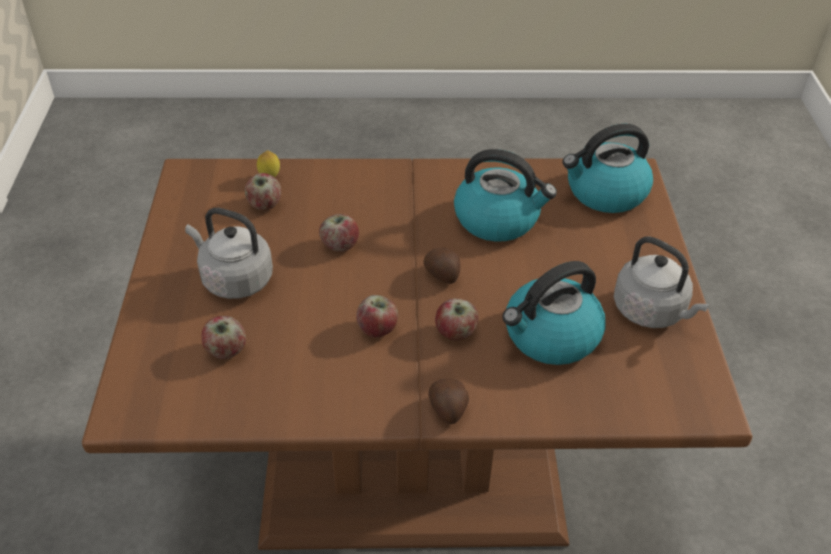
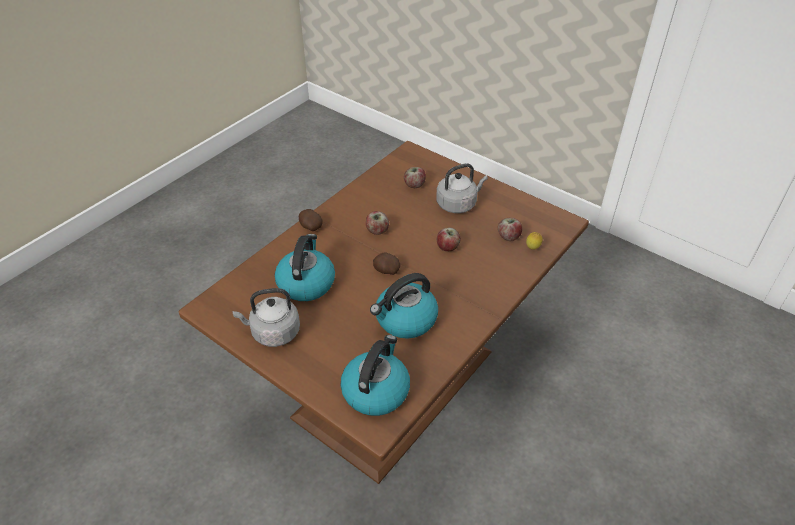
camera: 130 degrees right, 0 degrees up
(455, 332) = (346, 253): apple -> none

